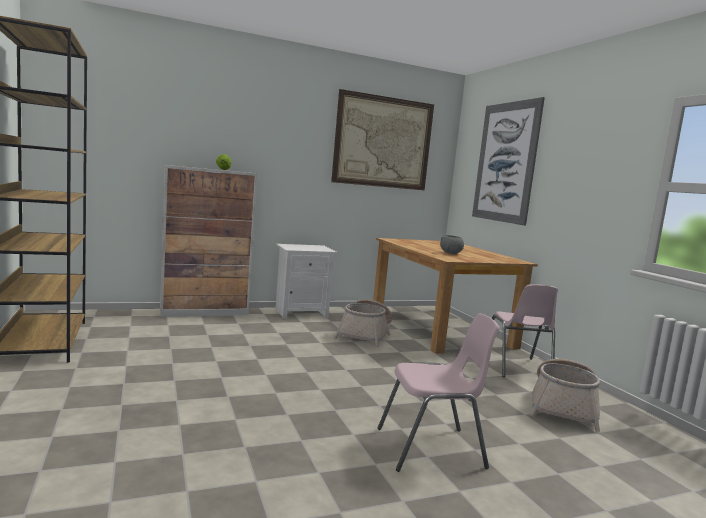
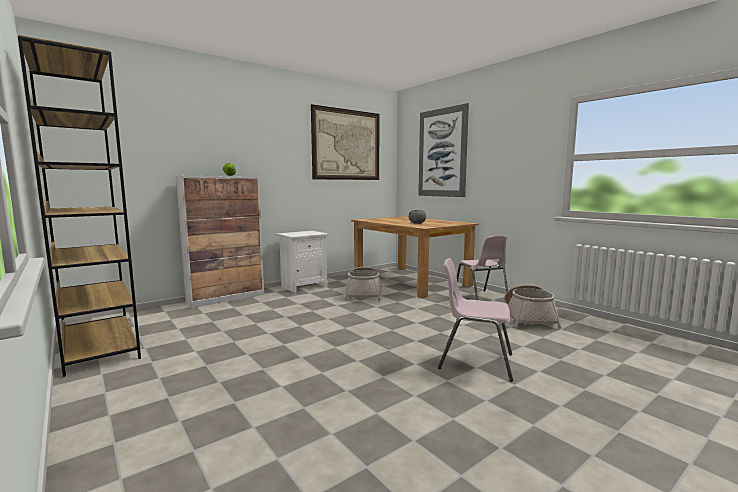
camera: 15 degrees left, 0 degrees up
(432, 448) = (474, 361): pink chair -> pink chair turned 135 degrees counterclockwise

